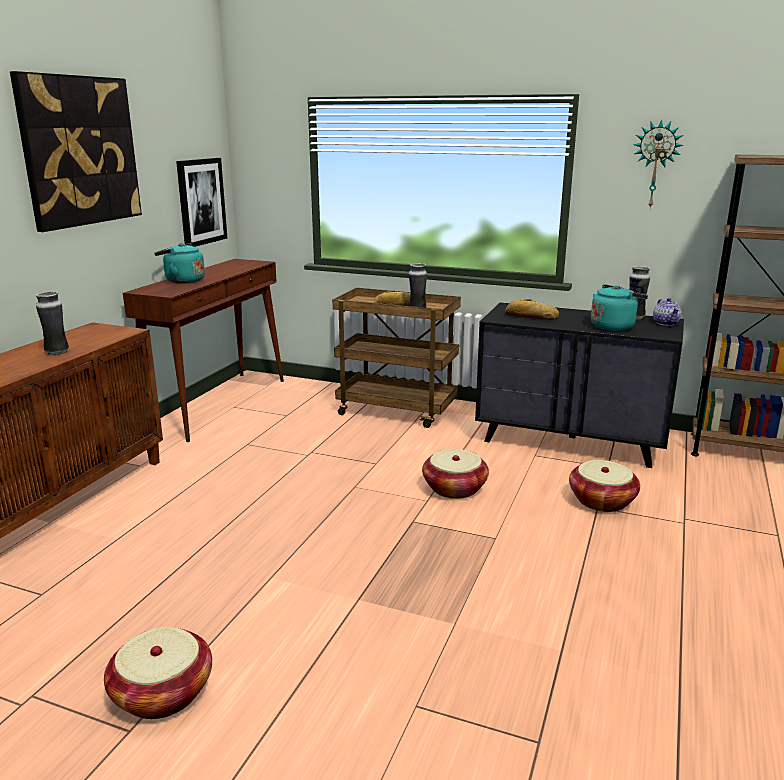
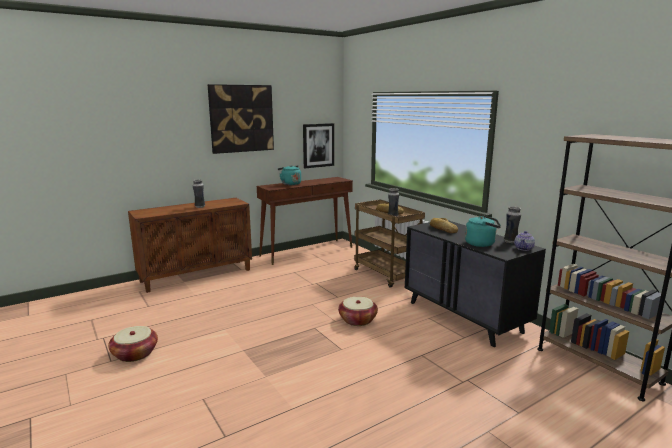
camera: 35 degrees right, 5 degrees down
(602, 501) = (429, 353): basket -> none
(655, 164) = (540, 138): wall clock -> none

